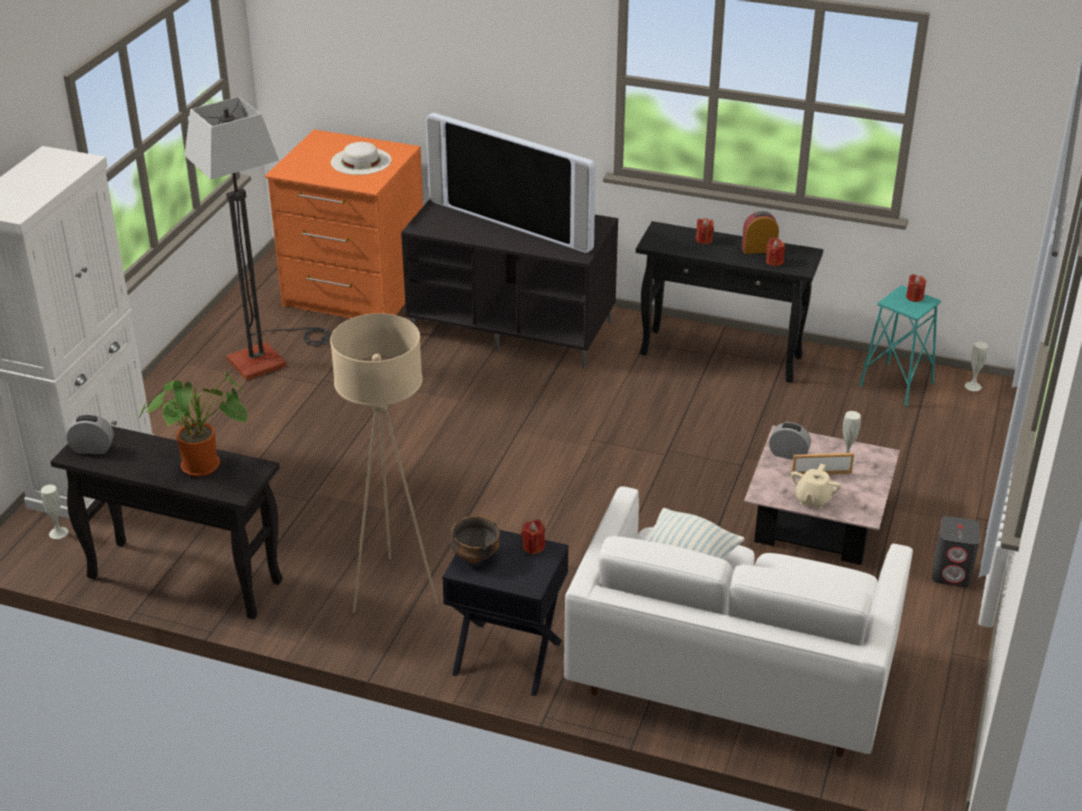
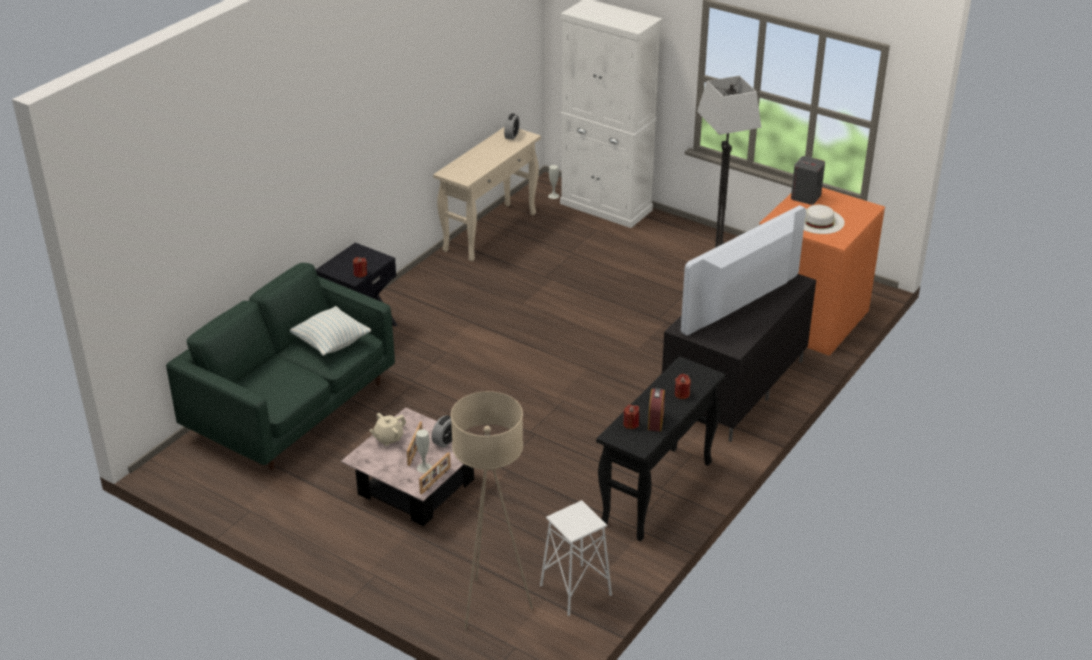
camera: 105 degrees right, 0 degrees up
(183, 580) = (490, 231): black console table -> beige console table
(205, 465) = (477, 165): potted plant -> none
(393, 589) = (443, 298): beige floor lamp -> beige floor lamp (492, 606)
(475, 556) = (365, 254): bowl -> none
(731, 675) = (293, 409): white sofa -> green sofa
(813, 499) = (388, 438): beige teapot -> beige teapot turned 75 degrees counterclockwise
(862, 447) = (436, 480): none -> picture frame
(896, 384) = (575, 590): turquoise stool -> white stool
(914, 297) = (581, 525): red candle -> none
(952, 574) = (323, 538): grey speaker -> grey speaker (805, 197)
(973, 386) = (554, 643): white vase -> none

